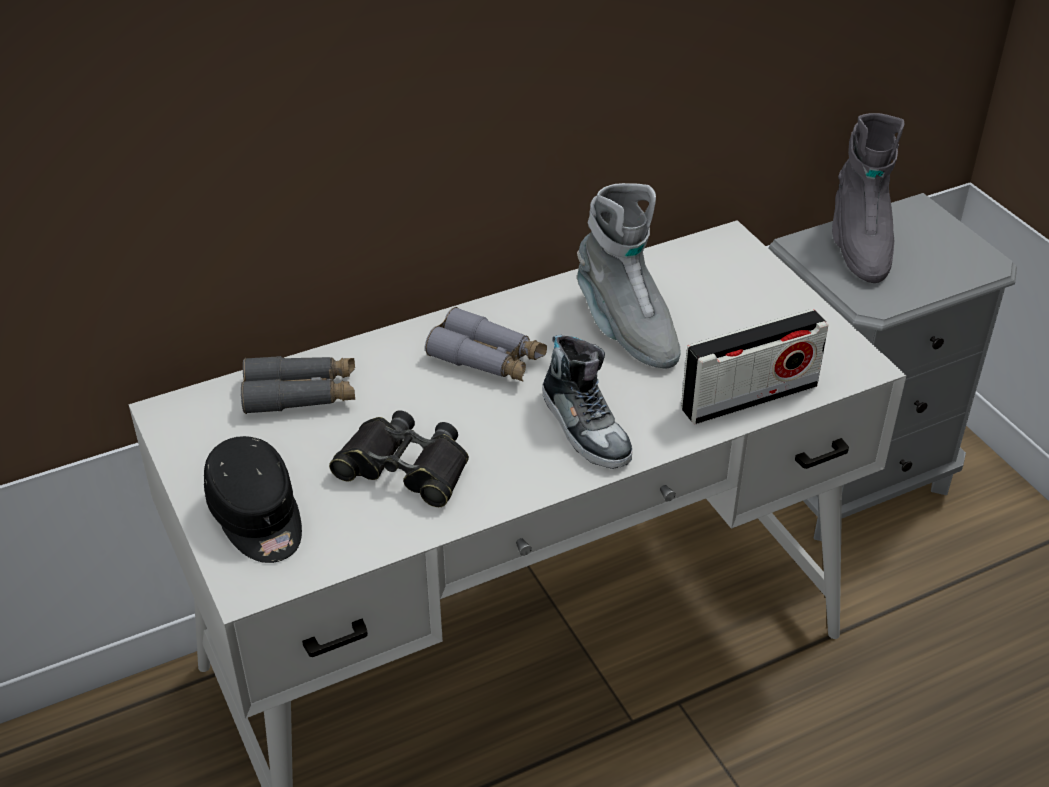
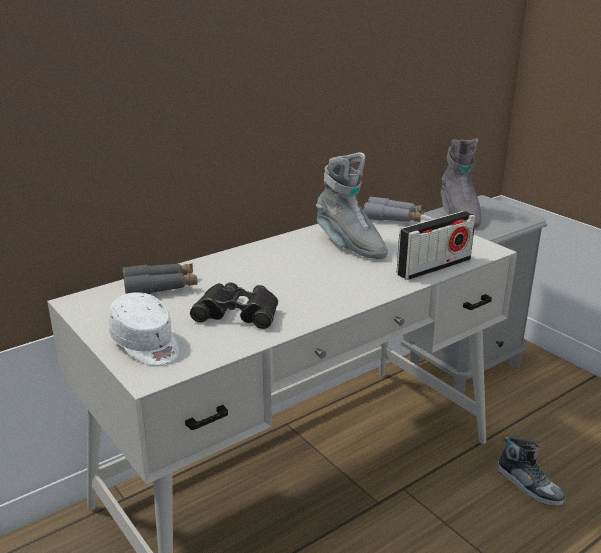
camera: 10 degrees left, 15 degrees down
(258, 518) = (146, 344): black cap -> white cap
(487, 358) = (273, 263): grey binoculars -> grey binoculars (394, 218)
(586, 427) = (343, 286): shoe -> shoe (529, 485)

